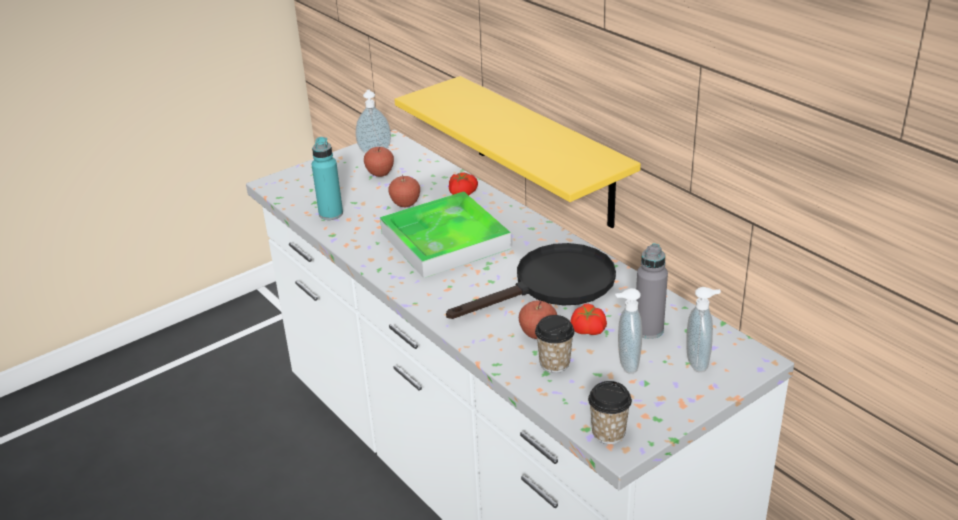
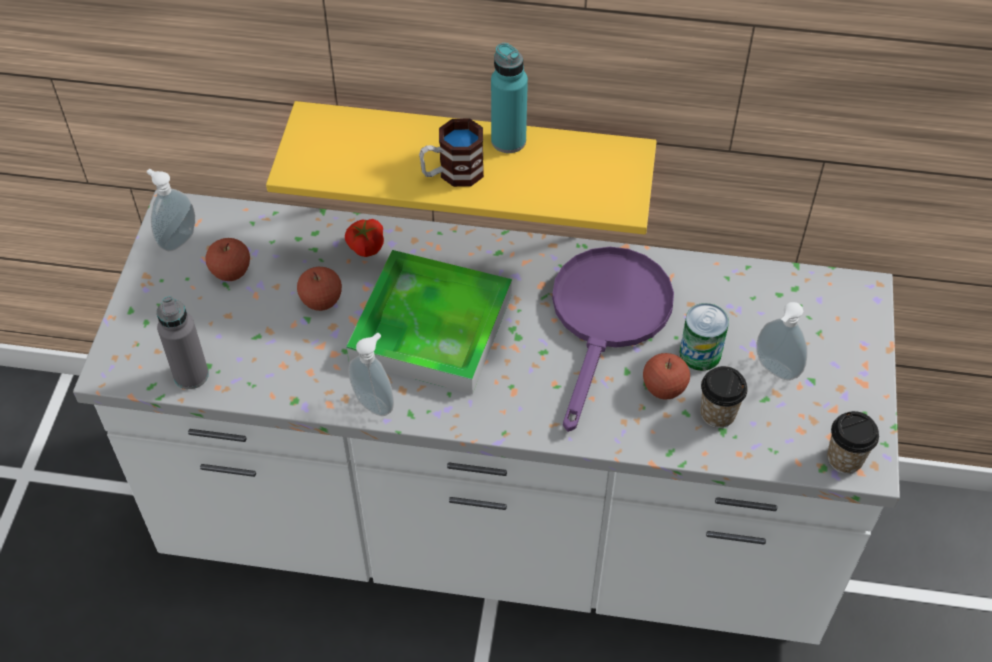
camera: 45 degrees left, 20 degrees up
(331, 214) = (252, 371): turquoise bottle -> turquoise bottle (508, 141)
(493, 130) = (452, 173): none -> mug
(552, 286) = (608, 318): black frying pan -> purple frying pan
(587, 330) = (700, 353): tomato -> can
(648, 330) = (749, 316): grey bottle -> grey bottle (191, 375)
(699, 362) = (827, 326): soap dispenser -> soap dispenser (375, 402)

